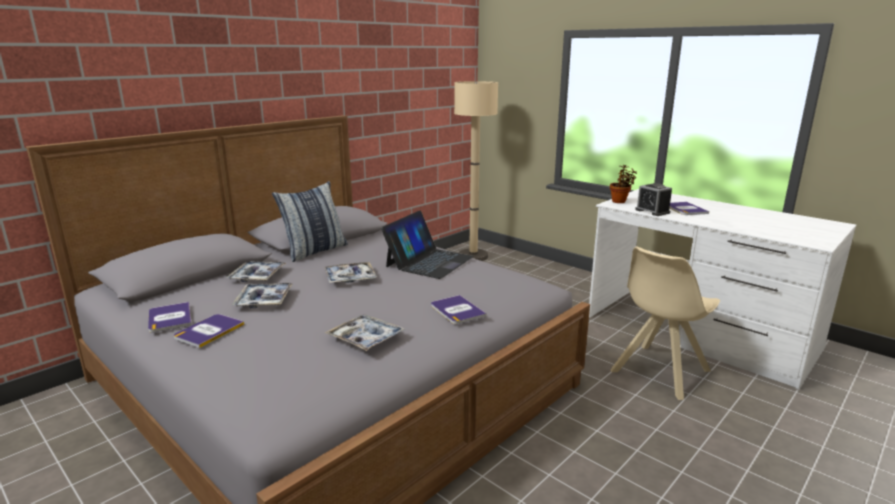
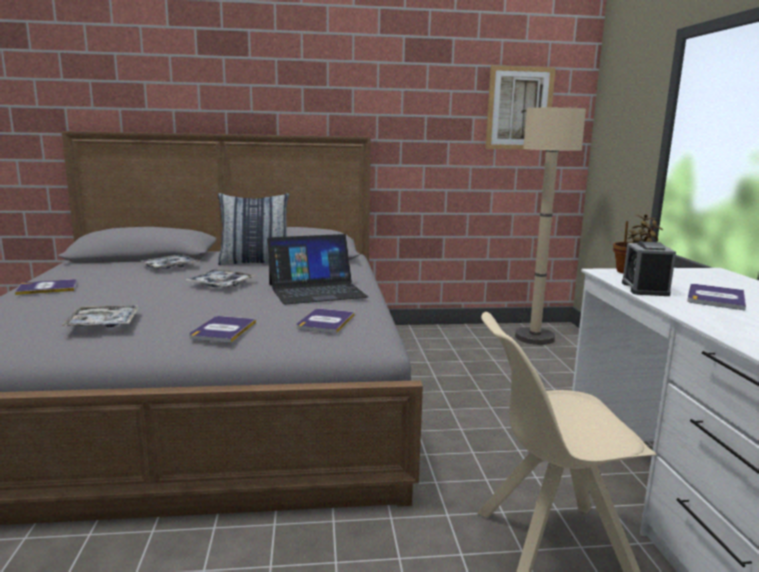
camera: 40 degrees right, 5 degrees down
(170, 318) = (56, 275): book -> book (325, 322)
(264, 300) = (127, 281): tray -> none
(437, 80) = (519, 108): none -> picture

